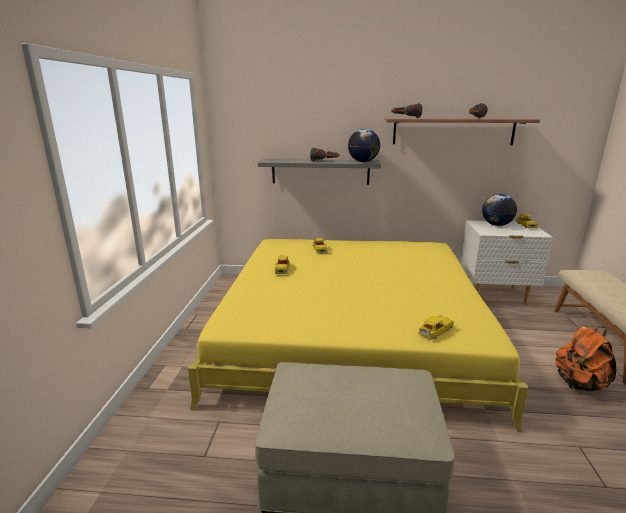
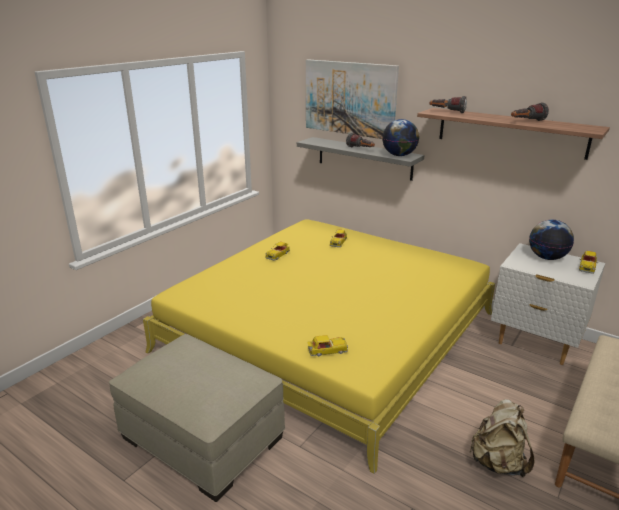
camera: 30 degrees right, 5 degrees up
(302, 117) = (349, 98): none -> picture
(579, 384) = (498, 462): orange backpack -> beige backpack

